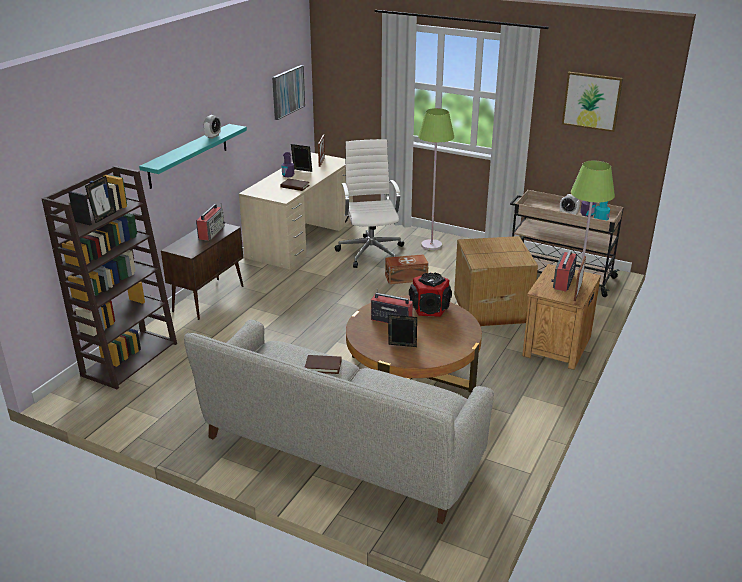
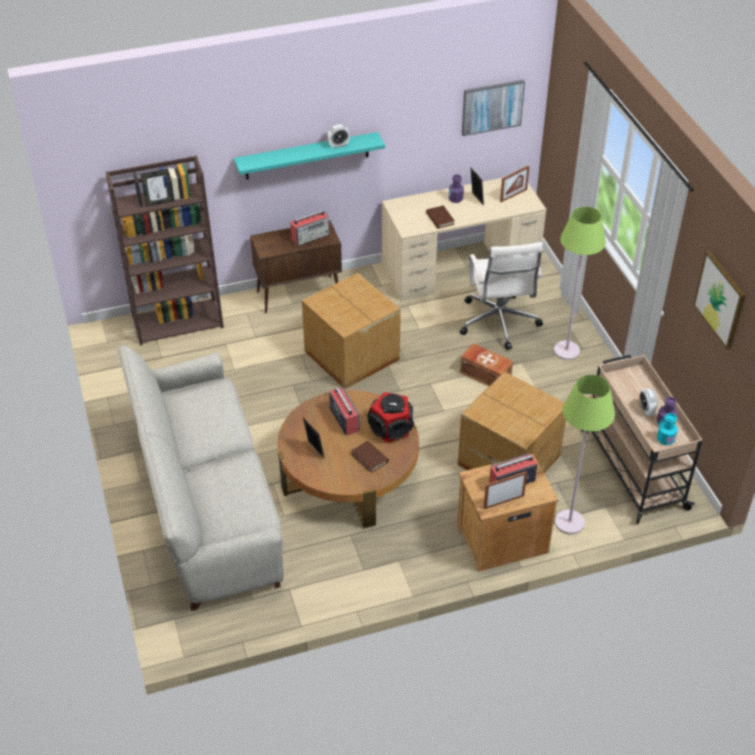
camera: 45 degrees right, 15 degrees up
(304, 311) = (351, 356): none -> cardboard box
(323, 366) = (221, 429): brown book -> brown book (370, 458)
(371, 251) = (498, 323): white office chair -> white office chair turned 135 degrees clockwise

